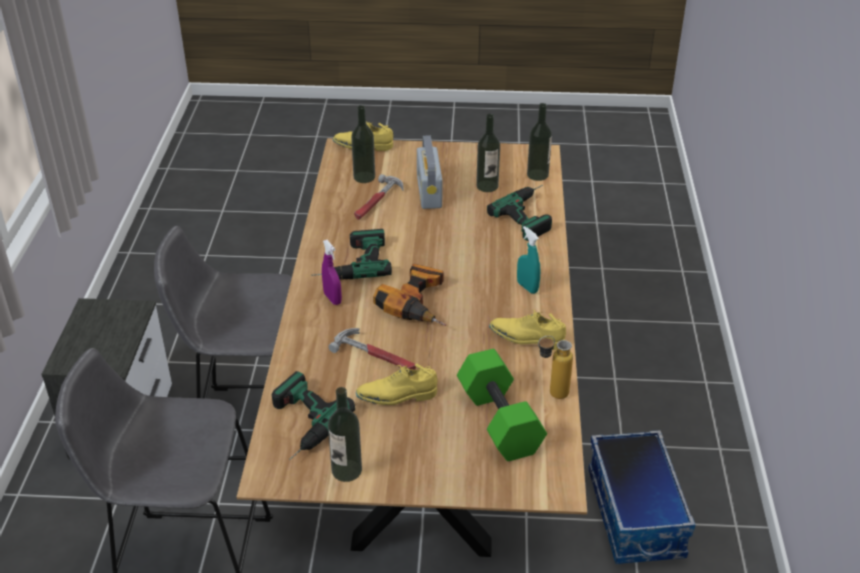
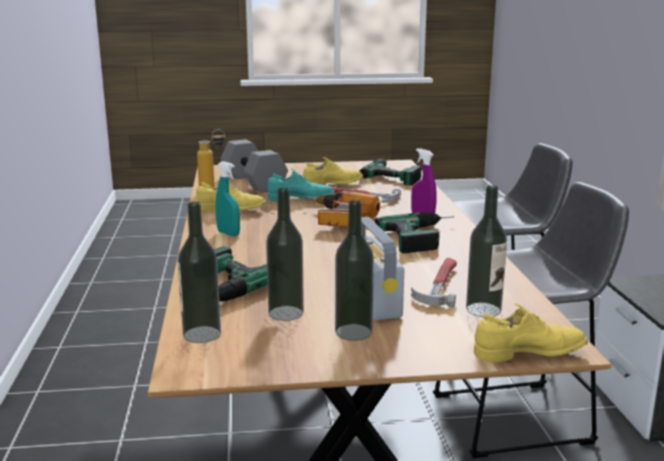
camera: 170 degrees right, 20 degrees down
(346, 470) = (351, 166): bottle -> bottle (353, 332)
(446, 357) = (301, 199): none -> turquoise shoe
(497, 420) = (255, 182): green dumbbell -> grey dumbbell
(636, 514) = (127, 389): storage box -> none

